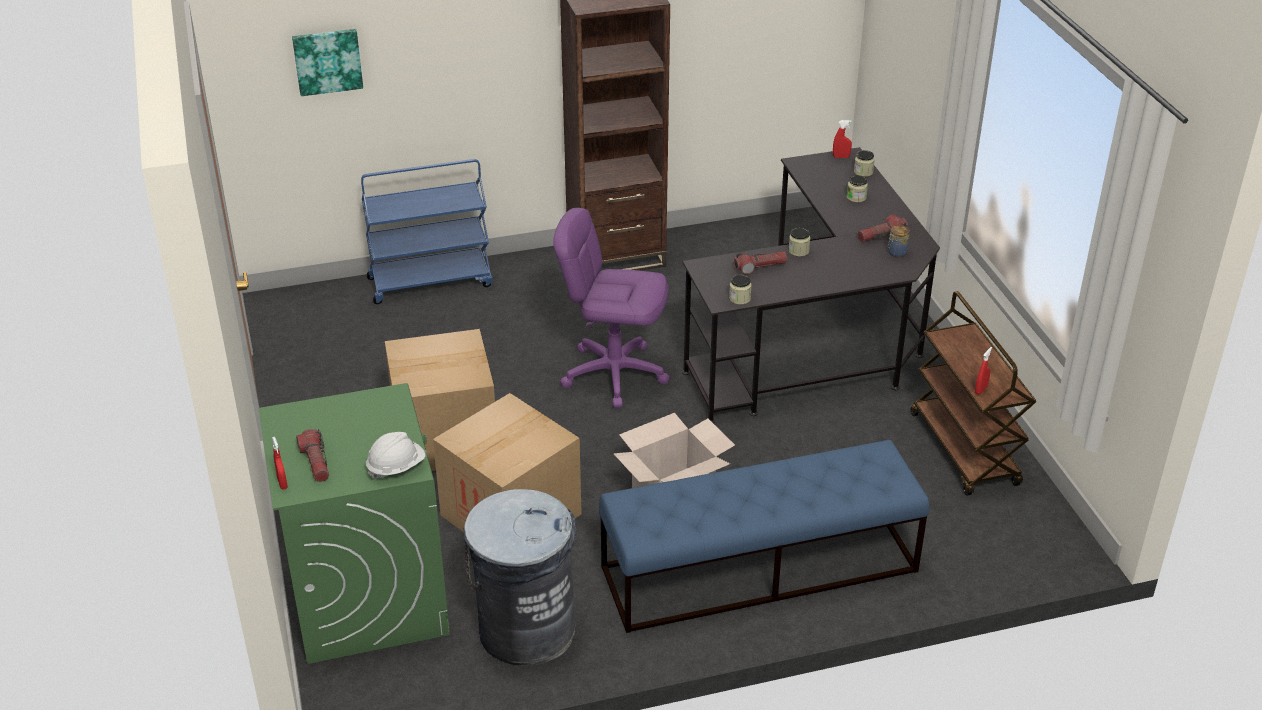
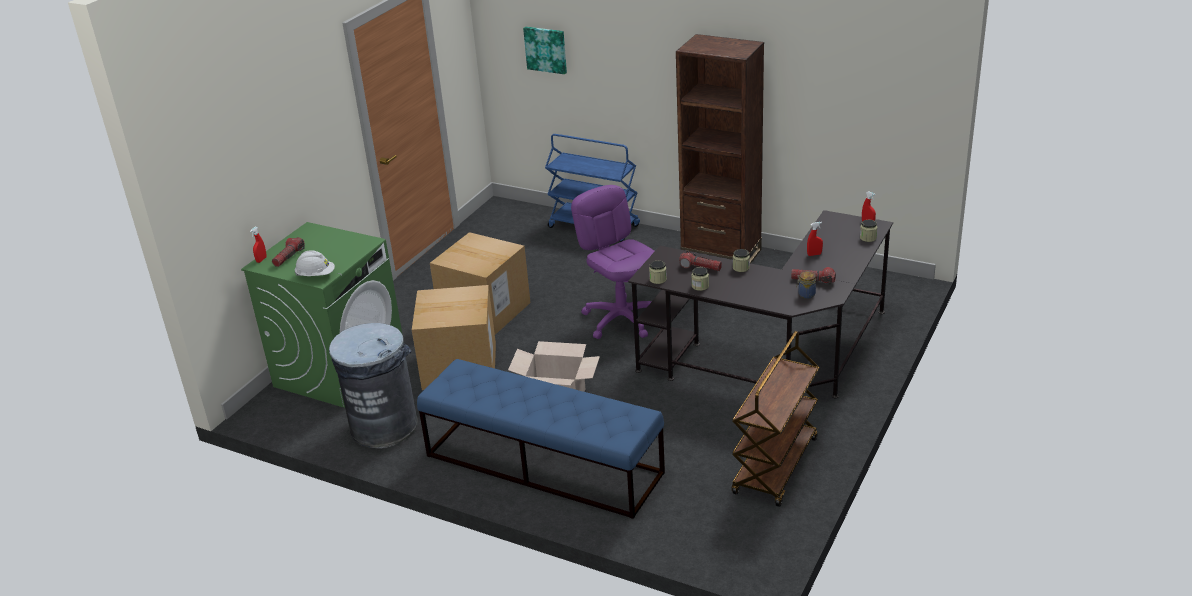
camera: 45 degrees right, 5 degrees down
(856, 197) = (835, 251): jar -> jar (700, 286)
(981, 390) = (752, 407): red spray bottle -> red spray bottle (814, 254)

